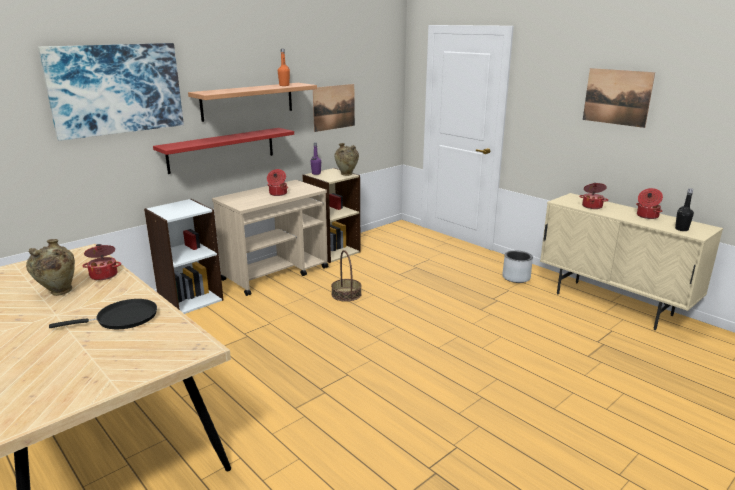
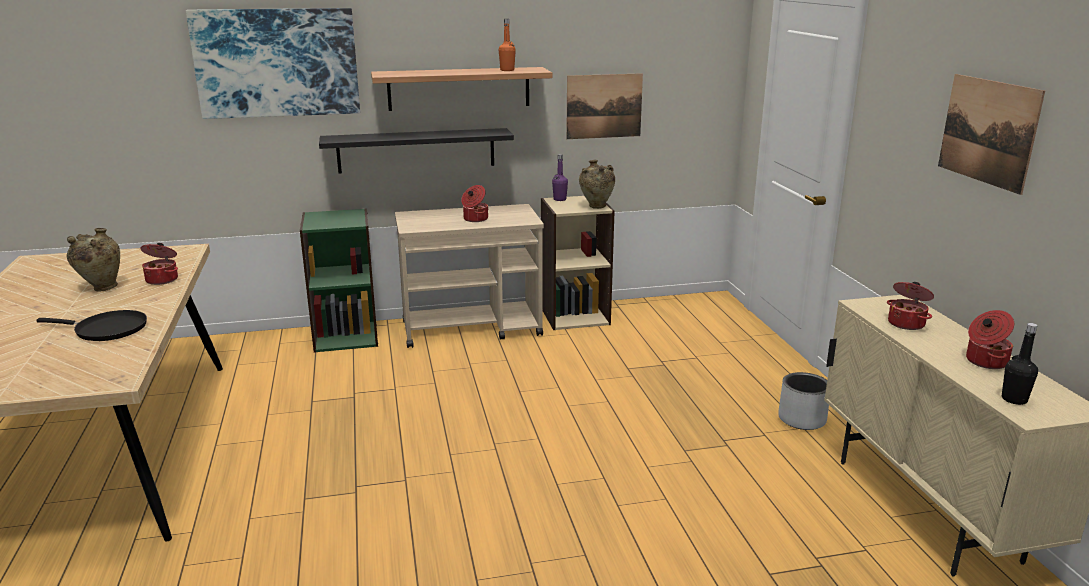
camera: 30 degrees right, 0 degrees up
(190, 299) = (346, 336): white bookcase -> green bookcase
(222, 150) = (416, 150): red shelf -> black shelf
(346, 294) = (524, 377): basket -> none

